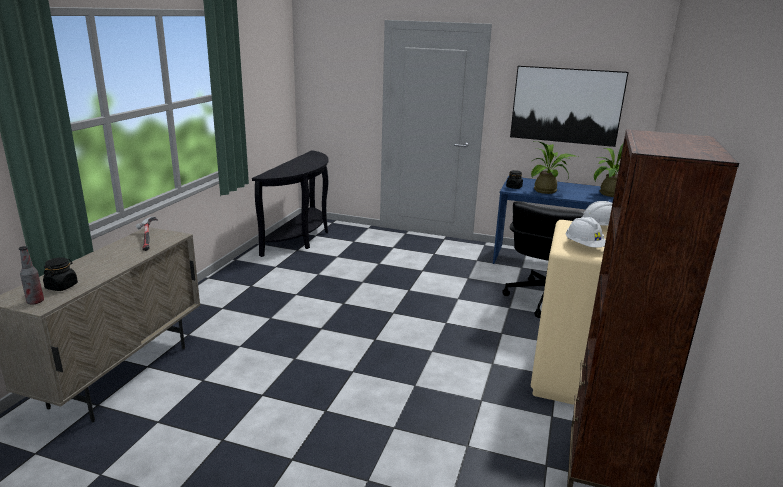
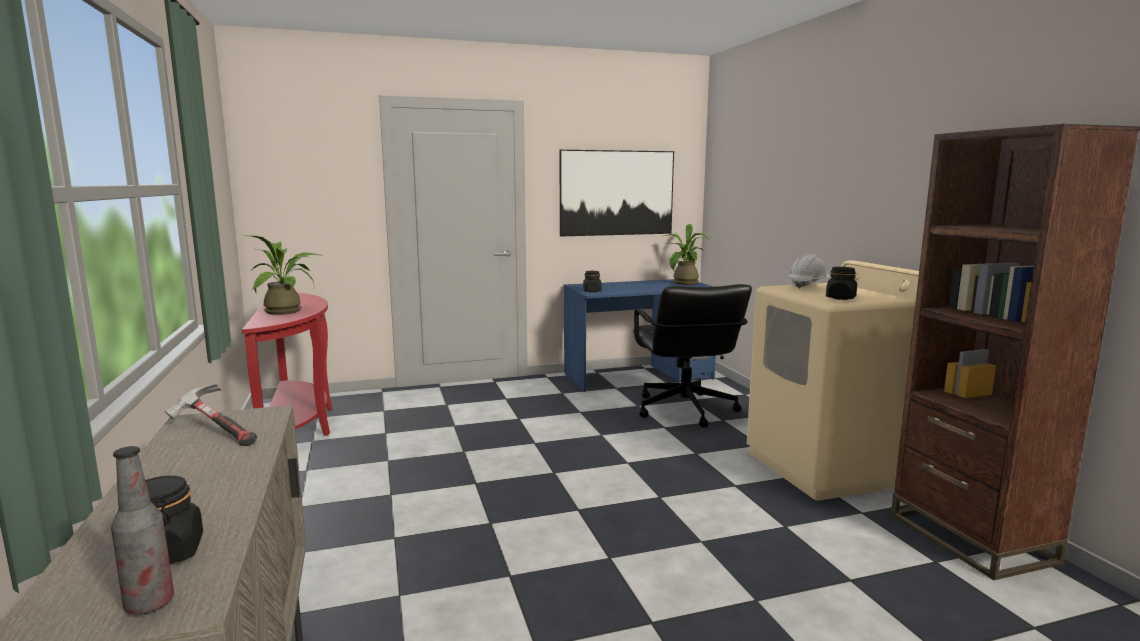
camera: 35 degrees left, 10 degrees down
(301, 238) = (299, 425): black console table -> red console table
(548, 191) = (630, 289): potted plant -> potted plant (288, 311)
(584, 246) = (840, 298): white hard hat -> black jar

